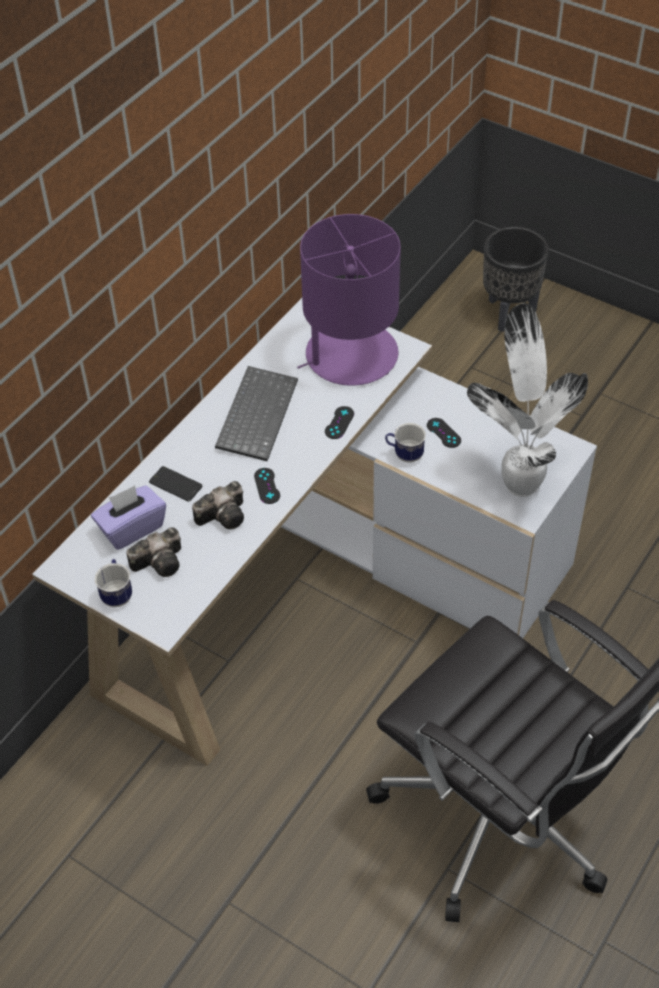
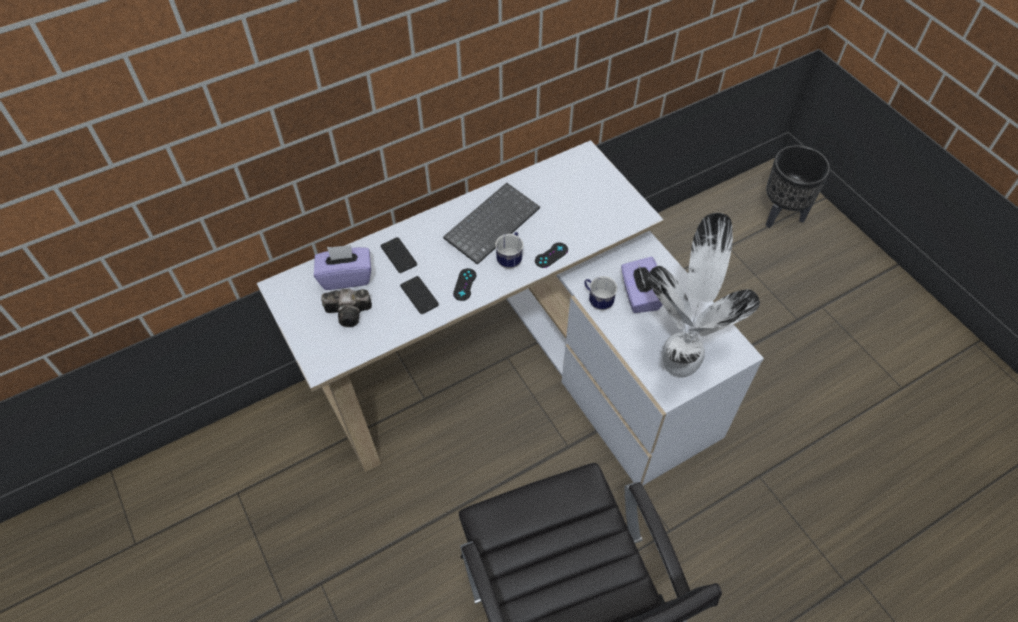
camera: 25 degrees right, 5 degrees up
(117, 594) = (303, 324): mug -> mug (510, 259)
(225, 515) = (419, 295): camera -> phone
(350, 355) = (592, 203): purple table lamp -> none
(443, 433) = (639, 295): black game controller -> purple tissue box

